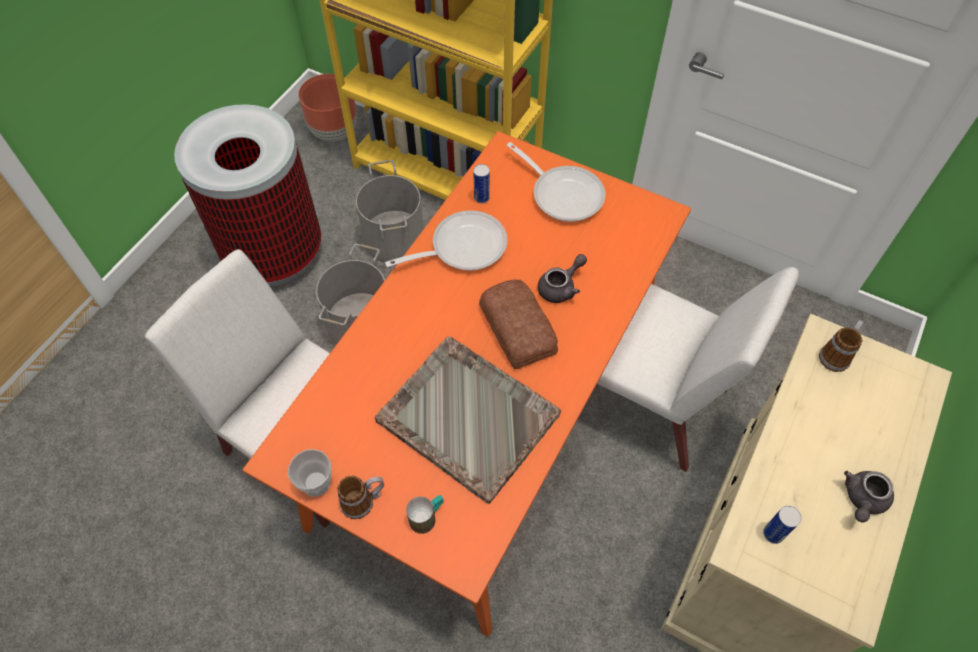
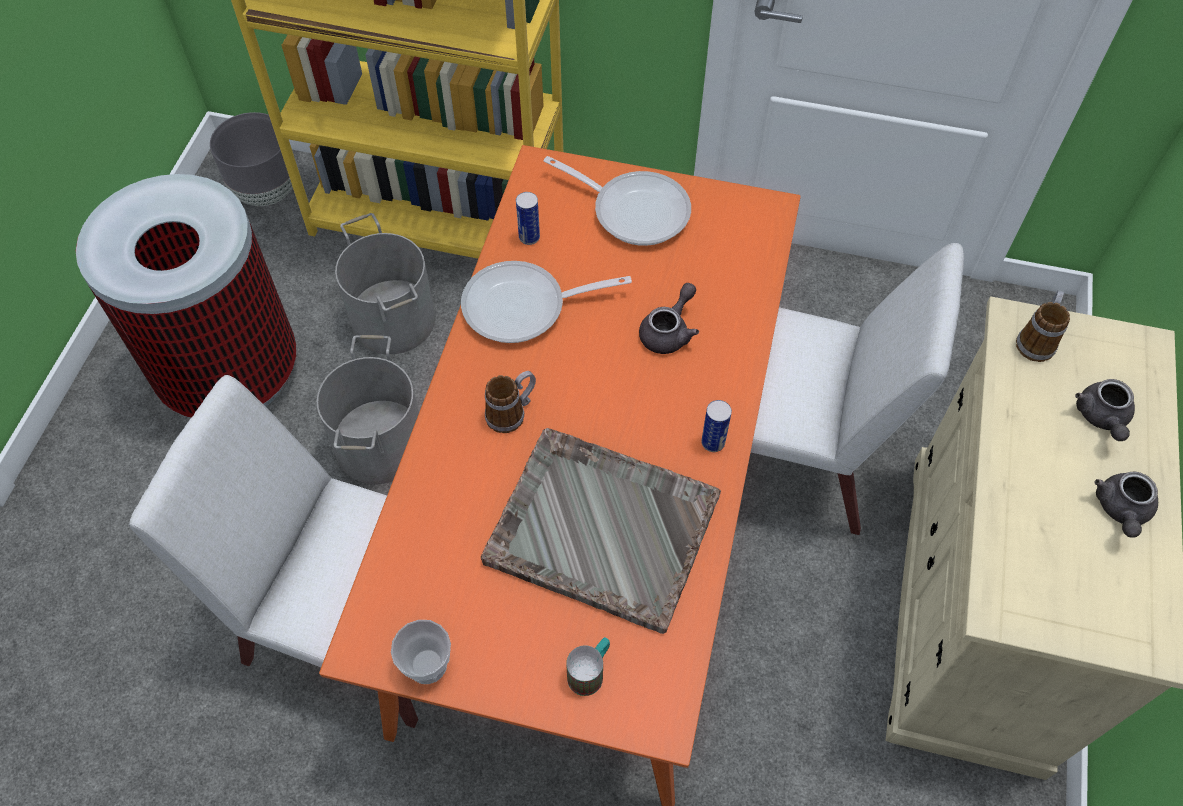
camera: 15 degrees left, 0 degrees up
(334, 131) = (267, 191): brown planter -> grey planter
(364, 501) = (499, 673): mug -> mug (512, 413)
(462, 247) = (524, 307): frying pan -> frying pan turned 150 degrees counterclockwise
(518, 328) = (631, 396): bread -> none
(773, 534) = (1030, 579): can -> can (713, 442)
(870, 425) = (1101, 418): none -> grey teapot

